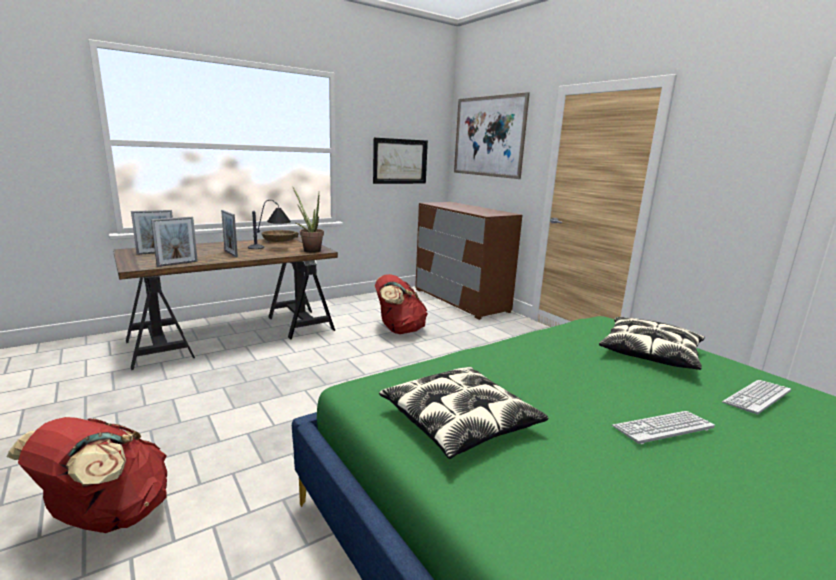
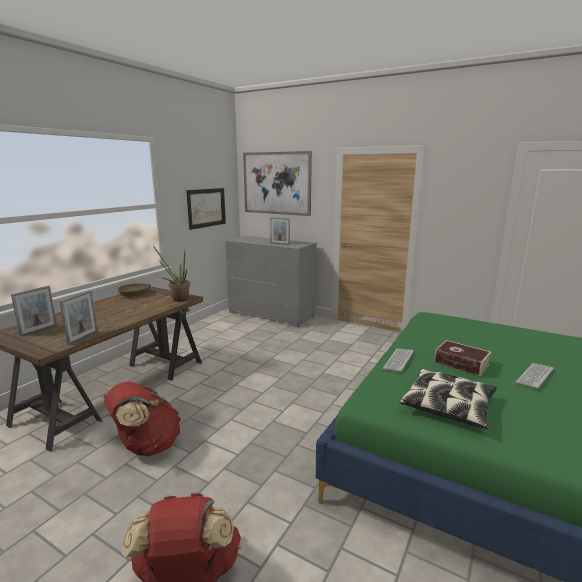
camera: 25 degrees left, 0 degrees up
(230, 253) = (114, 316): picture frame -> picture frame (279, 243)
(271, 248) = (142, 304): table lamp -> none
(399, 330) = (251, 350): red backpack -> red backpack (146, 446)
(460, 300) = (271, 314): brown dresser -> grey dresser
(561, 381) = (461, 363): none -> book
(650, 353) = (477, 332): pillow -> none
(756, 397) = (547, 346): keyboard -> keyboard (398, 360)

